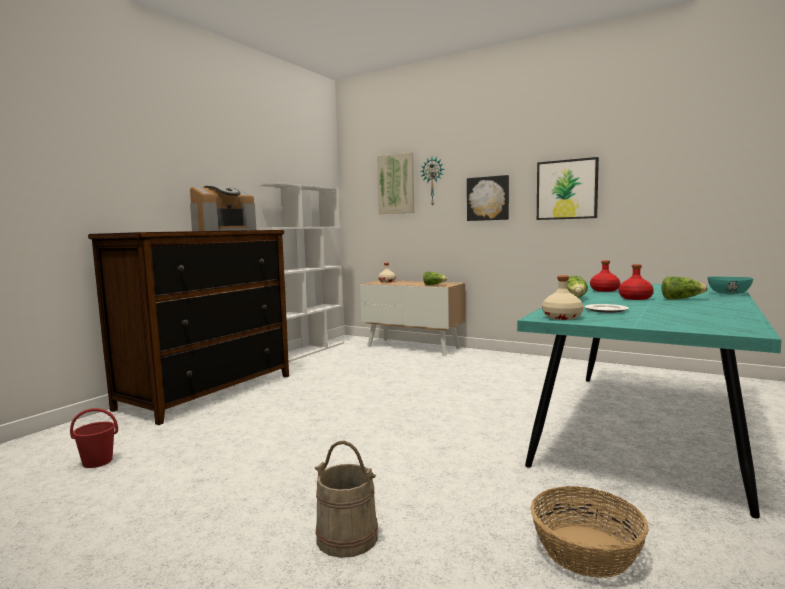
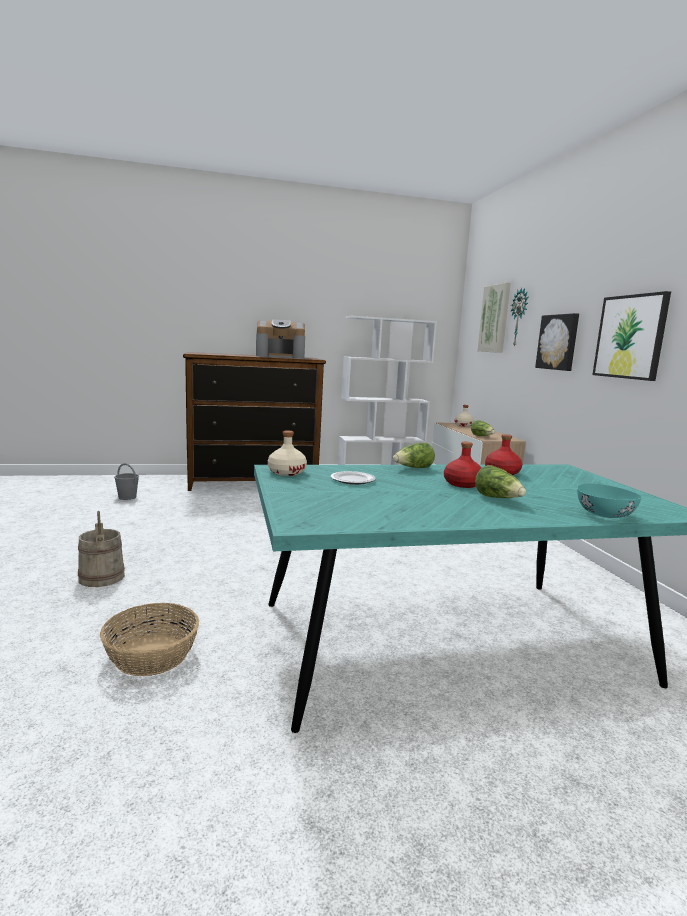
camera: 45 degrees right, 5 degrees up
(98, 462) = (127, 497): red bucket -> grey bucket

